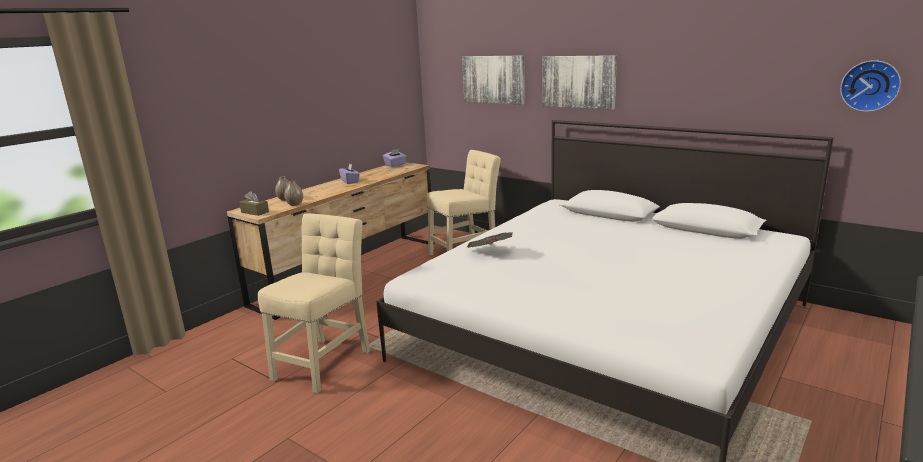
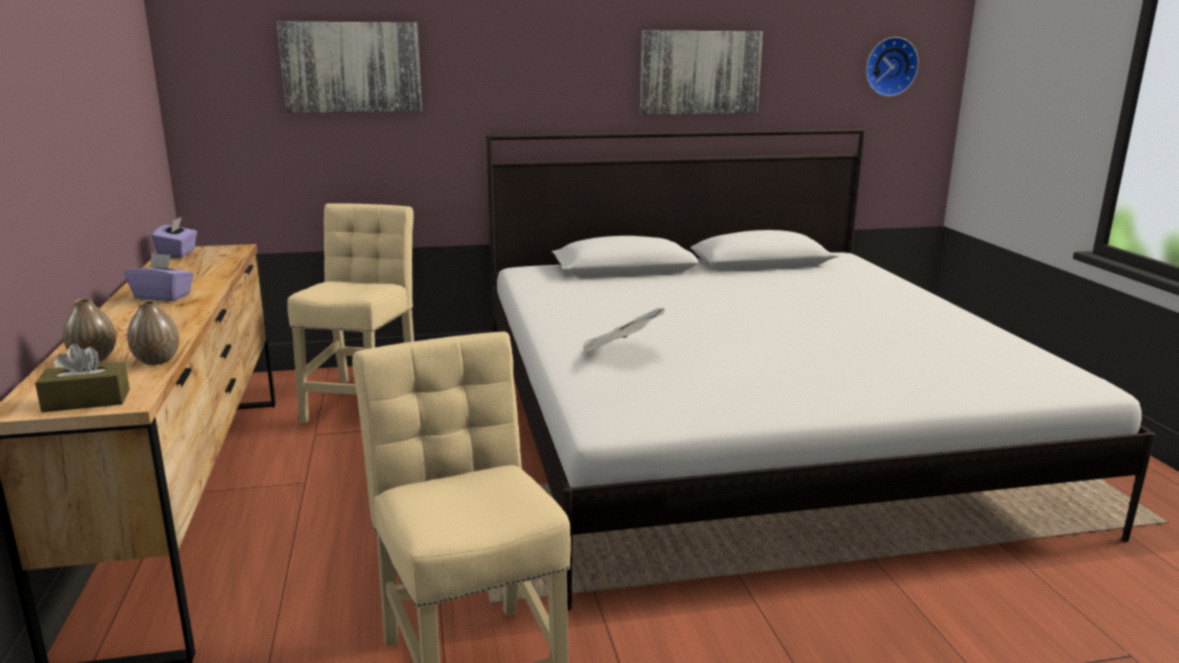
camera: 50 degrees left, 0 degrees up
(578, 81) = (525, 68): picture -> picture (699, 72)

